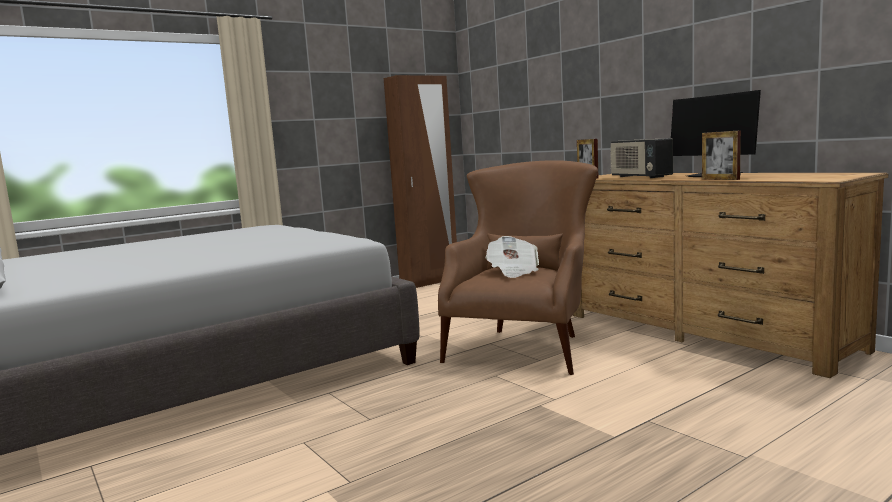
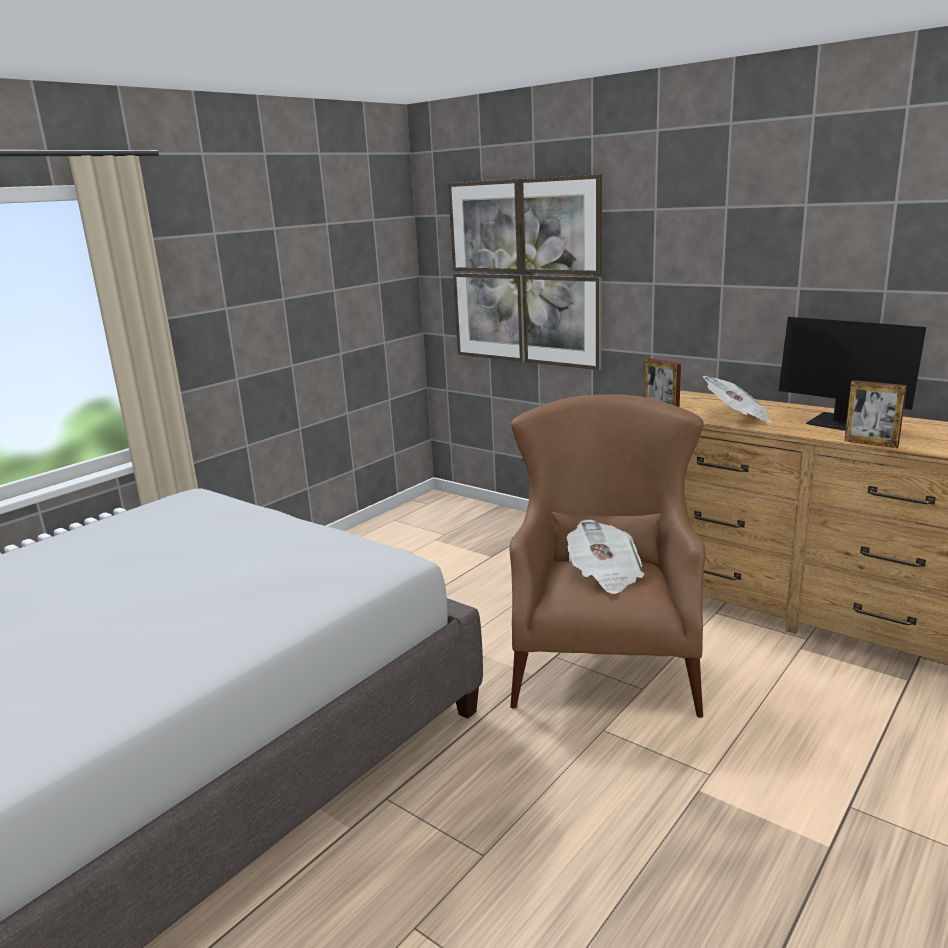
camera: 15 degrees left, 10 degrees up
(430, 282) = (393, 520): brown wardrobe -> none
(521, 102) = (524, 273): none -> picture
(640, 177) = (737, 417): radio -> newspaper

